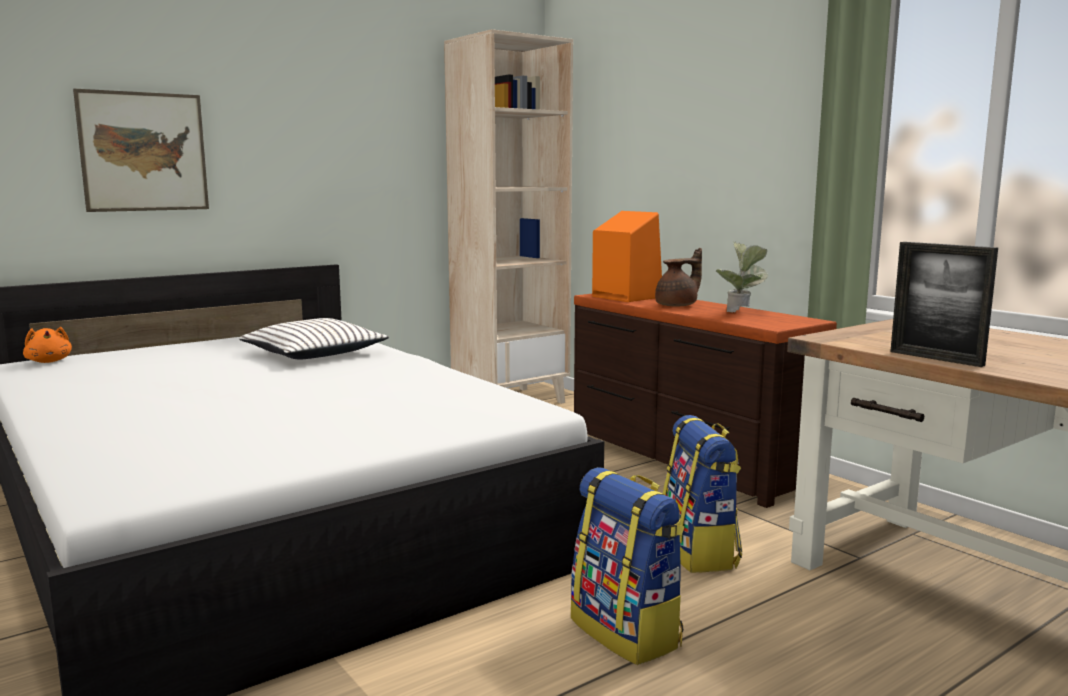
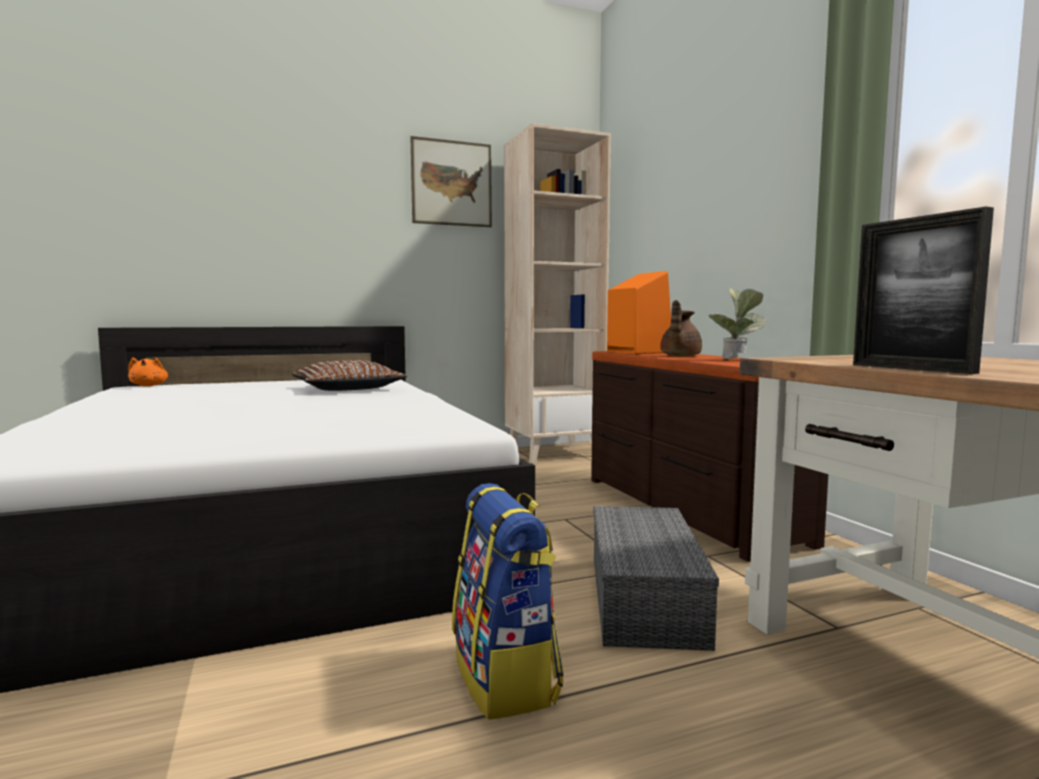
camera: 15 degrees right, 5 degrees down
(144, 152) = (246, 228): picture -> picture (452, 183)
(313, 353) = (347, 389): white pillow -> brown pillow
(678, 305) = (679, 356): brown teapot -> brown teapot turned 135 degrees clockwise
(700, 552) = (647, 599): backpack -> grey storage box

